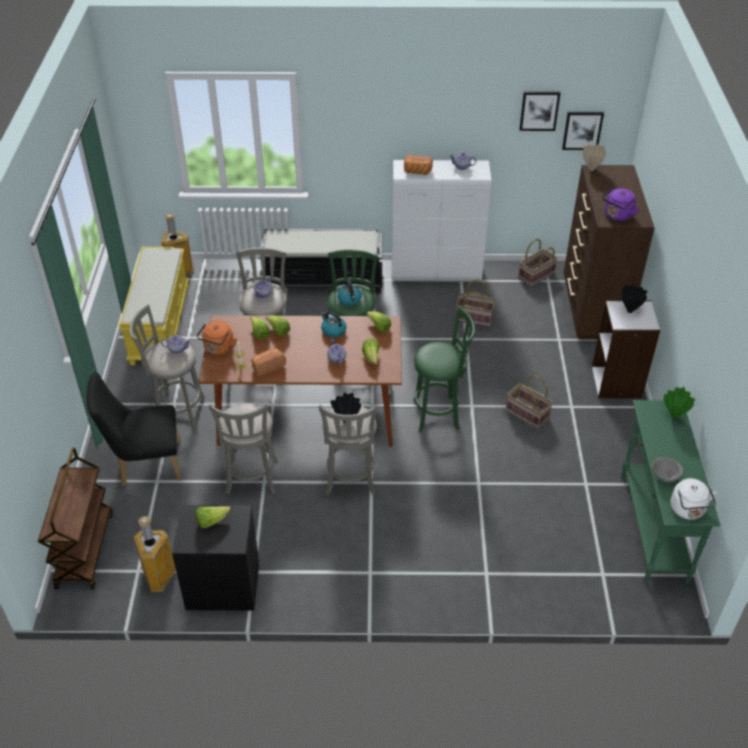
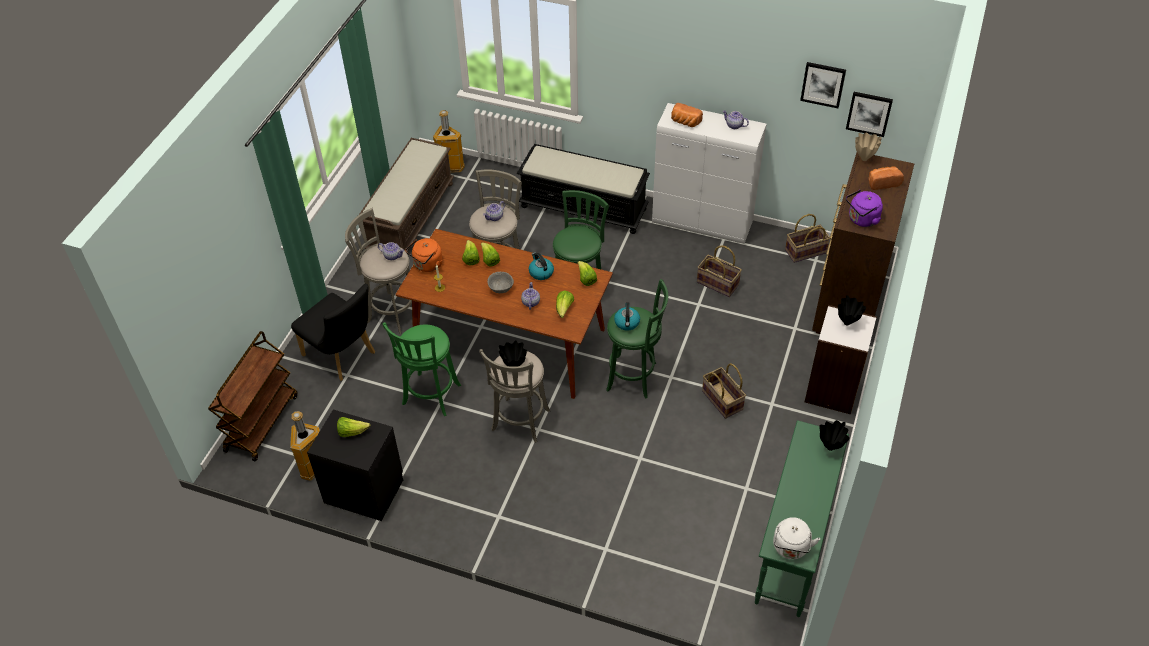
camera: 20 degrees right, 5 degrees up
(145, 464) = (343, 356): black chair -> black chair turned 150 degrees counterclockwise
(159, 323) = (410, 217): yellow bench -> brown bench
(251, 480) = (430, 397): grey stool -> green stool
(267, 366) = (463, 294): bread -> bread (882, 183)
(350, 300) = (574, 242): kettle -> kettle (627, 323)
(664, 476) = (785, 507): grey bowl -> grey bowl (500, 288)
(673, 416) = (829, 448): green vase -> black vase

